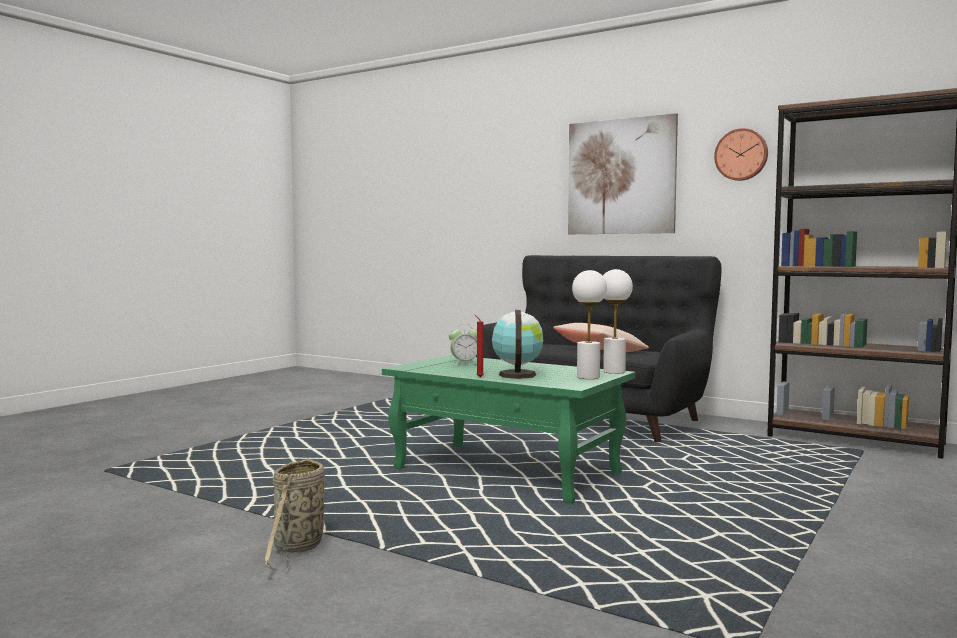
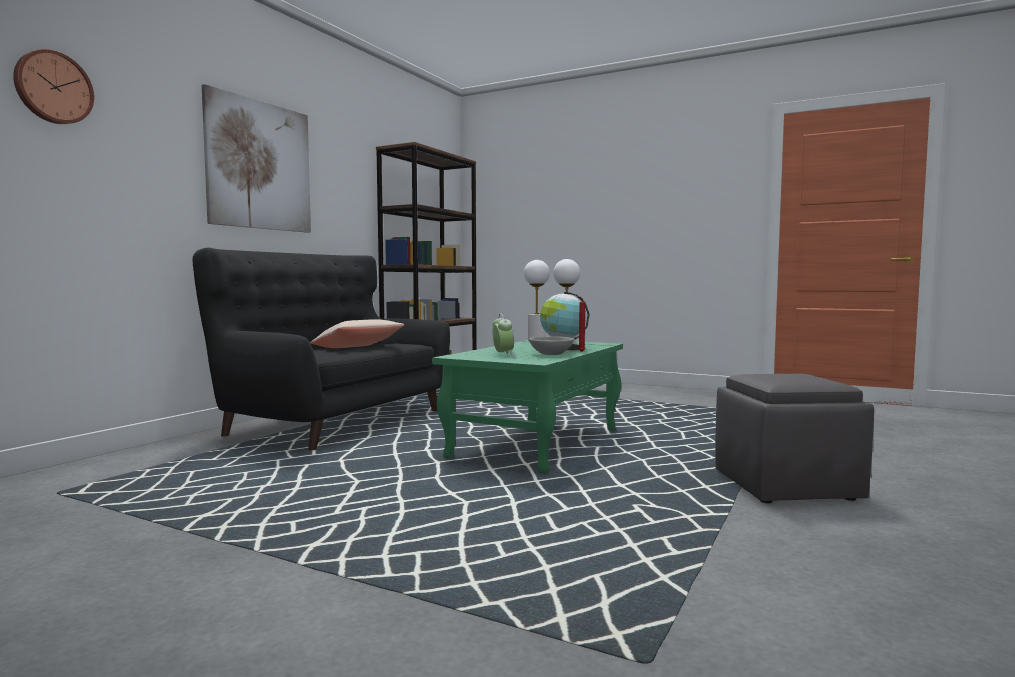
camera: 95 degrees left, 0 degrees up
(297, 548) = (786, 485): basket -> grey ottoman
(462, 371) = (551, 354): none -> grey bowl
(741, 155) = (348, 169): wall clock -> wall clock (53, 88)

